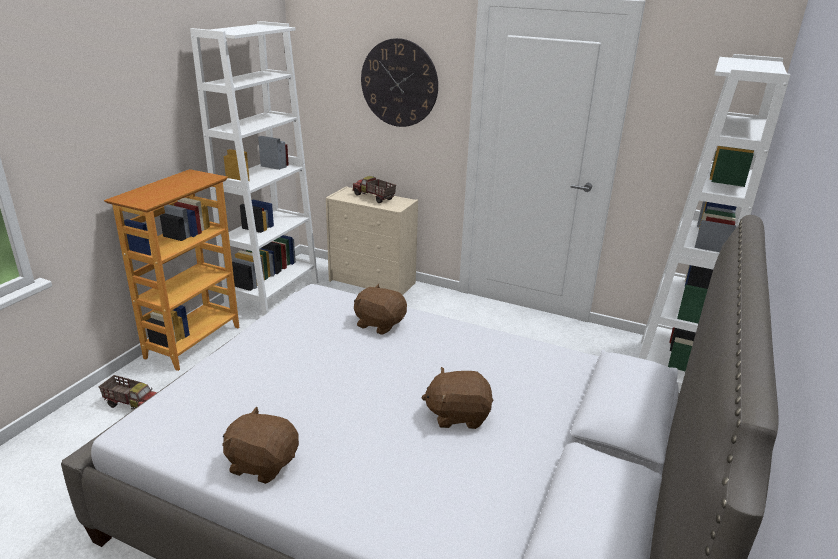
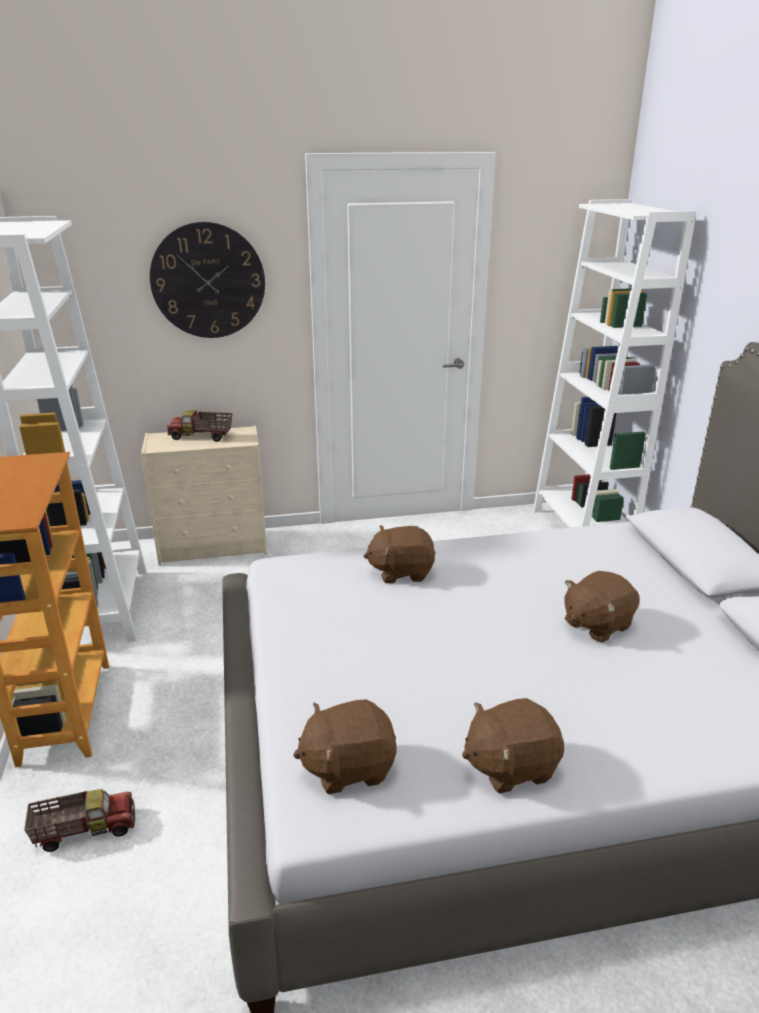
camera: 35 degrees left, 0 degrees up
(183, 414) = (348, 767): none -> brown plush toy

